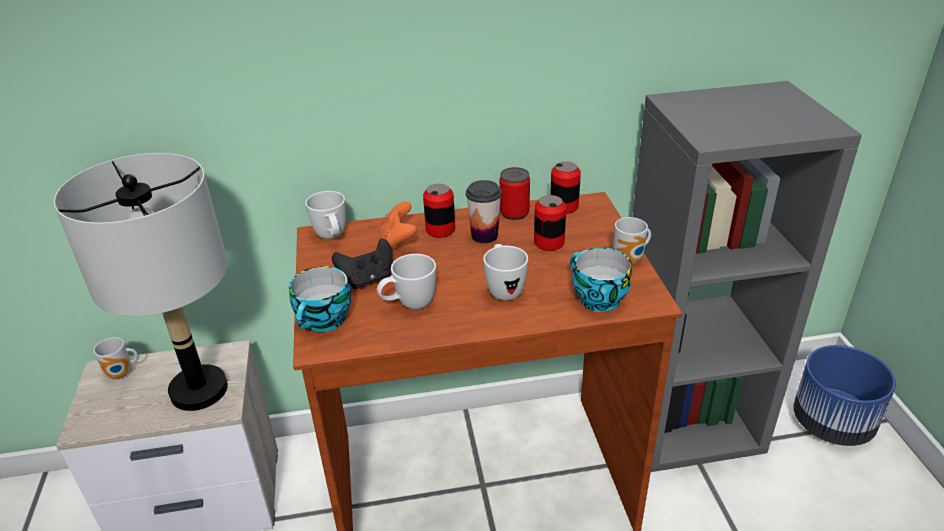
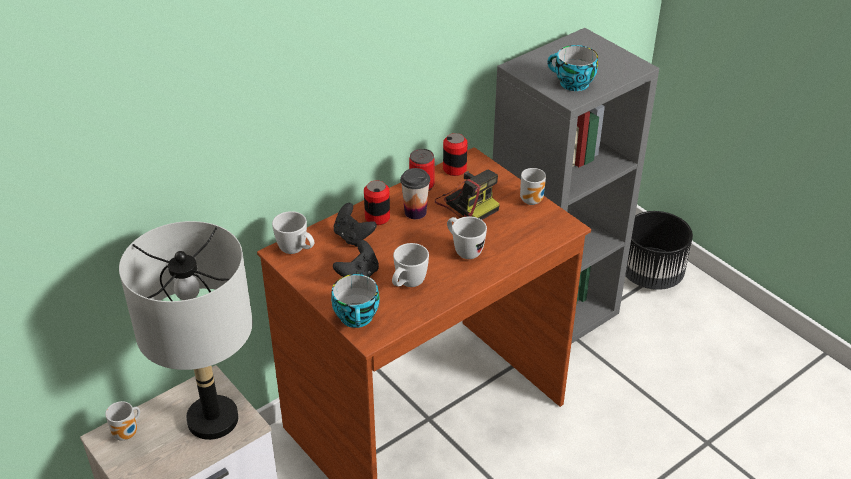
camera: 30 degrees left, 5 degrees up
(398, 241) = (353, 237): orange game controller -> black game controller
(549, 242) = (467, 203): can -> camera
(596, 299) = (531, 237): cup -> cup (572, 84)
(831, 424) = (650, 275): blue planter -> black planter

